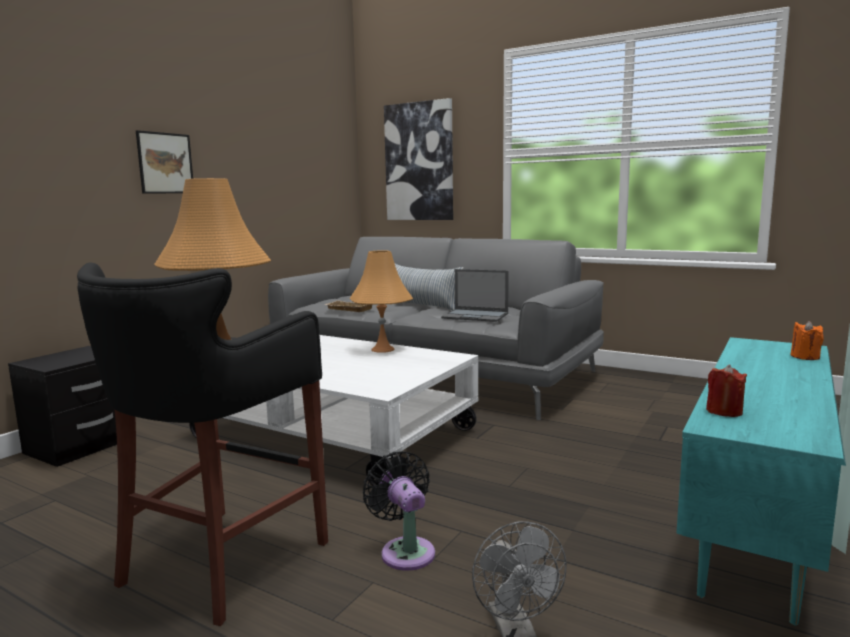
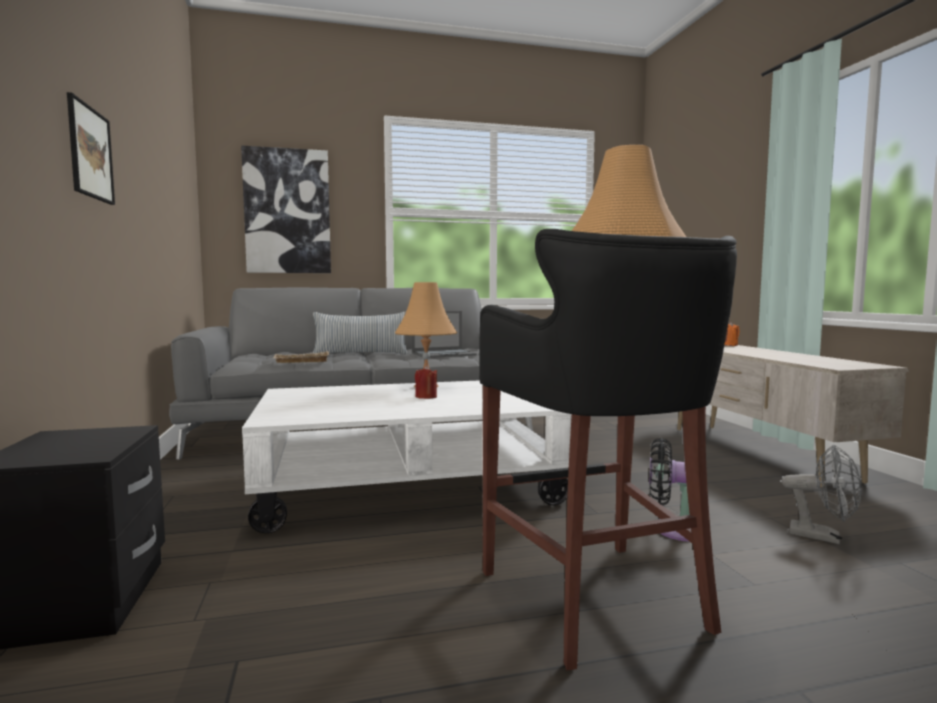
camera: 45 degrees left, 5 degrees down
(724, 411) = (812, 363): red candle -> red candle (426, 397)
(755, 525) = (755, 452): turquoise tv stand -> beige tv stand

